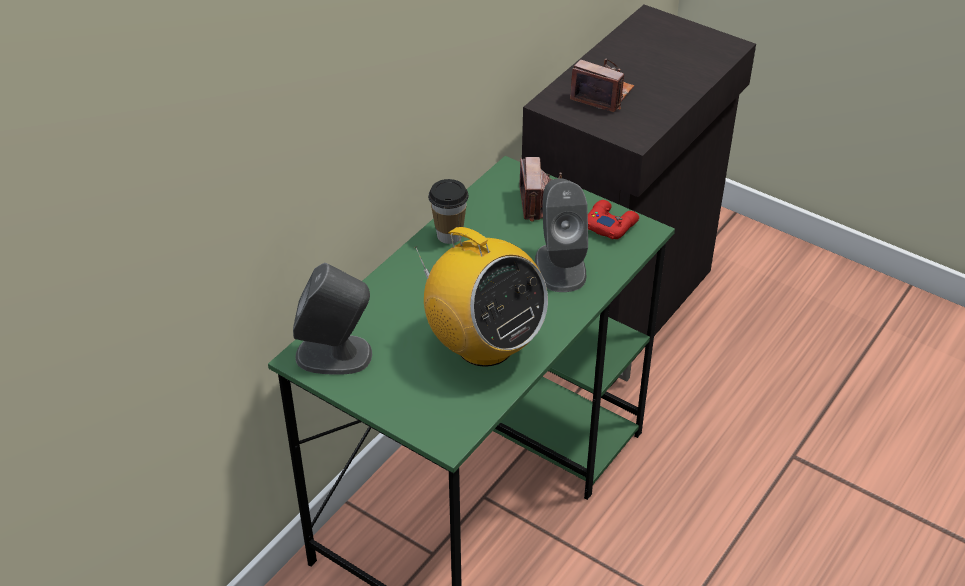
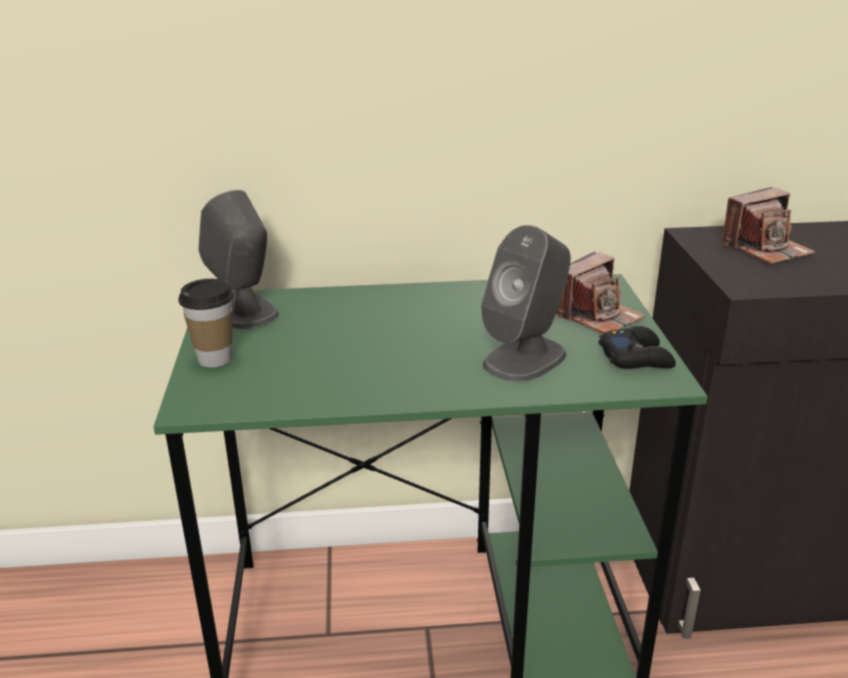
camera: 50 degrees right, 15 degrees down
(449, 235) = (471, 293): cup -> cup (215, 359)
(484, 345) = (350, 368): radio -> none
(602, 95) = (766, 249): camera -> camera turned 75 degrees clockwise
(610, 224) = (636, 357): red game controller -> black game controller

